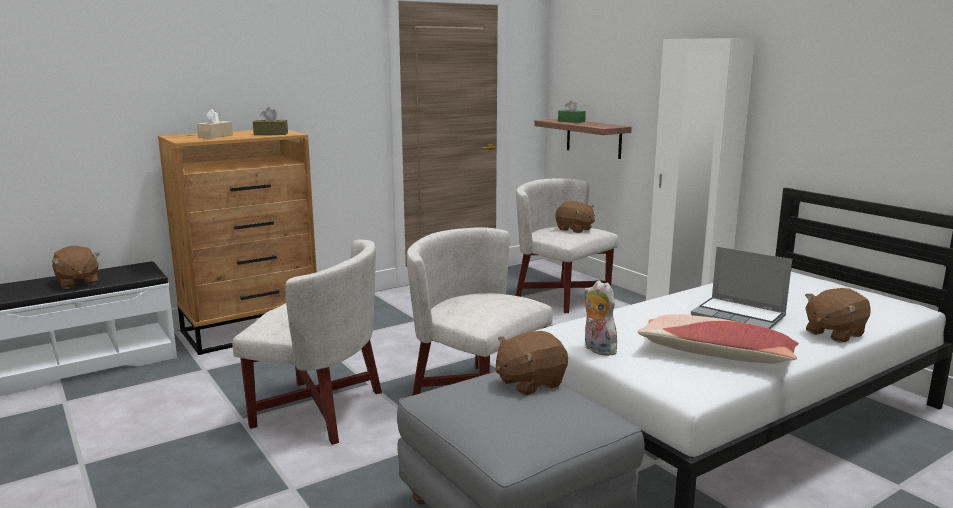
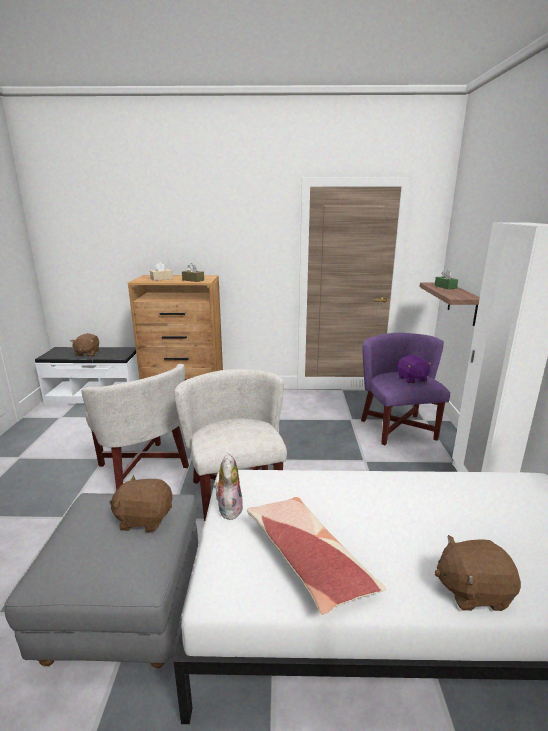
camera: 35 degrees right, 5 degrees up
(562, 297) = (398, 429): white armchair -> purple armchair
(574, 229) = (412, 379): brown plush toy -> purple plush toy
(739, 316) = (400, 523): laptop -> none

